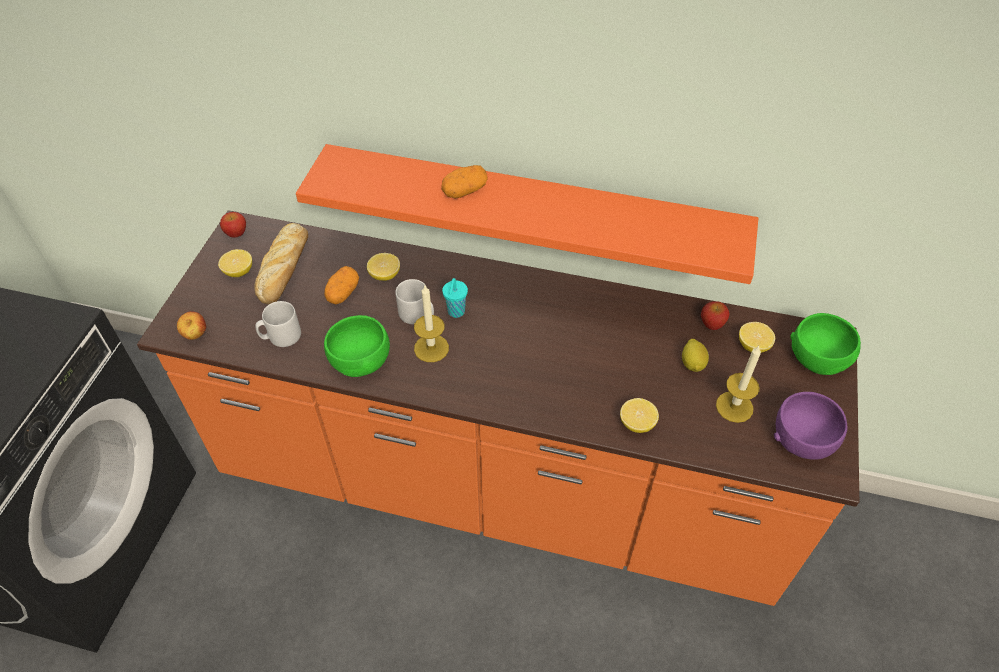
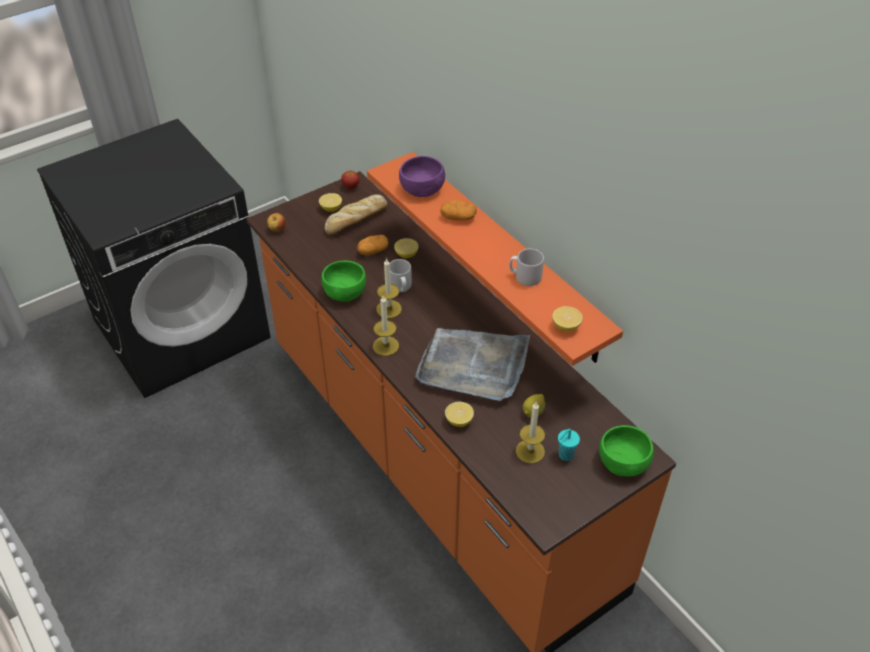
camera: 40 degrees right, 5 degrees down
(281, 336) = (317, 255): grey mug -> grey mug (525, 277)
(456, 312) = (423, 298): turquoise cup -> turquoise cup (565, 455)
(473, 392) = (385, 346): none -> candle
(585, 353) = (473, 366): none -> grey tray
(712, 324) = (575, 399): apple -> none
(753, 345) = (586, 427): lemon -> lemon (566, 326)
(803, 438) = (552, 496): purple bowl -> purple bowl (422, 188)

